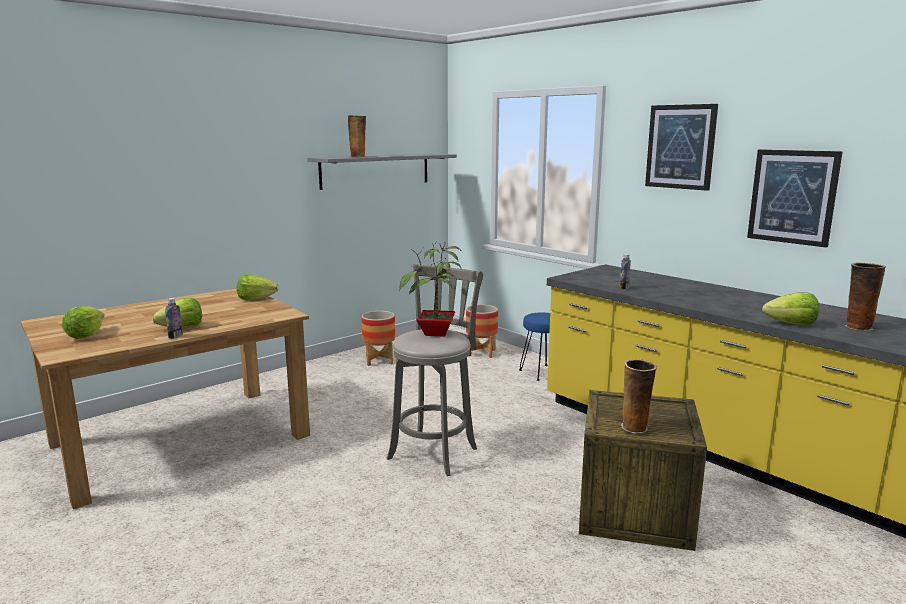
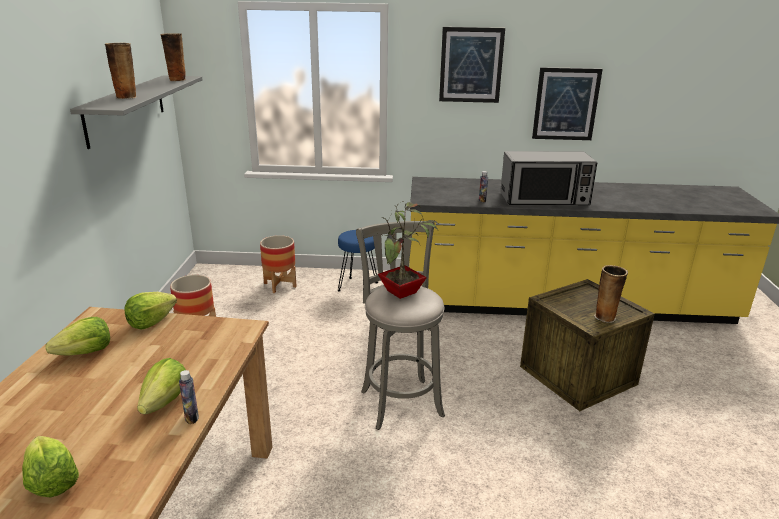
camera: 45 degrees left, 10 degrees up
(697, 300) = (544, 199): none -> microwave
(791, 324) = (626, 206): lettuce -> lettuce (86, 352)
(857, 327) = (651, 198): vase -> vase (177, 80)

